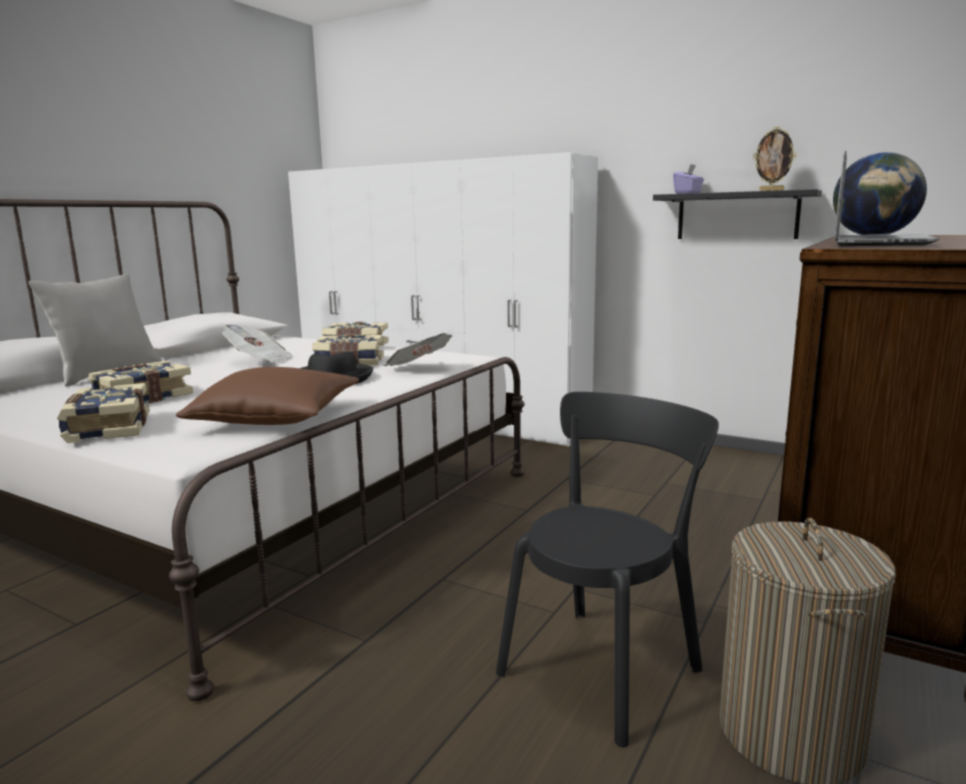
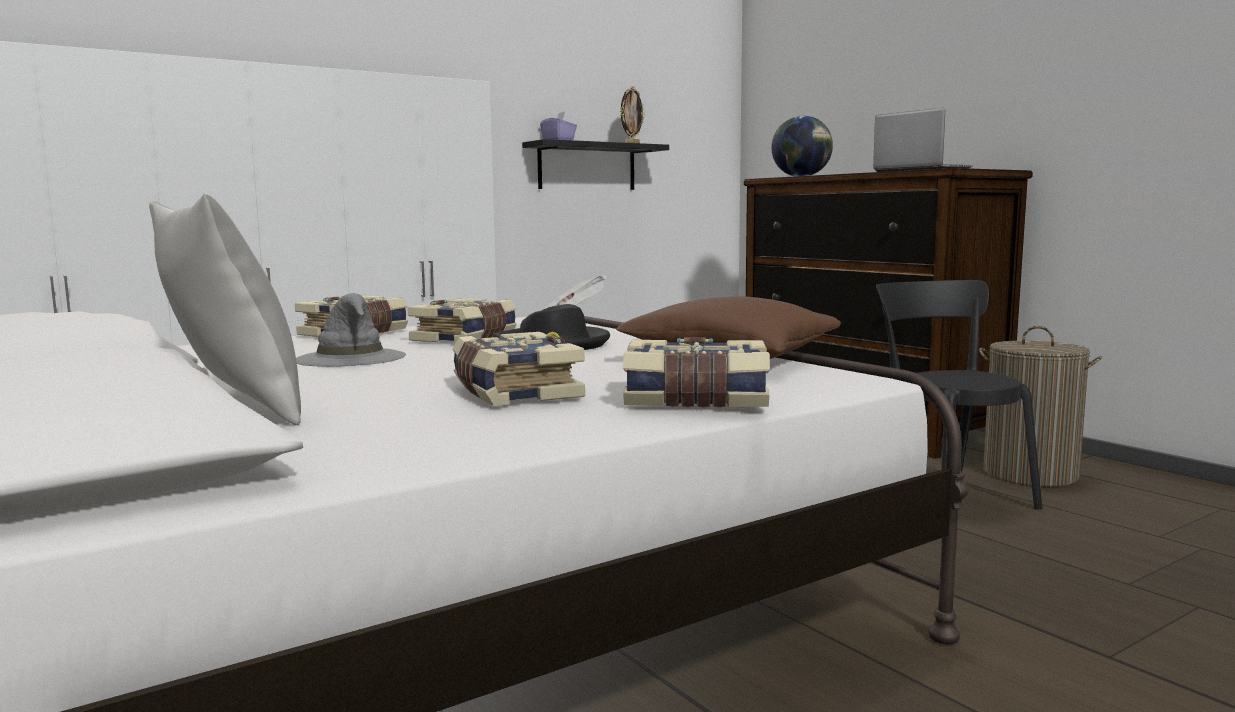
camera: 65 degrees left, 5 degrees down
(259, 361) = (351, 358): newspaper -> grey hat

